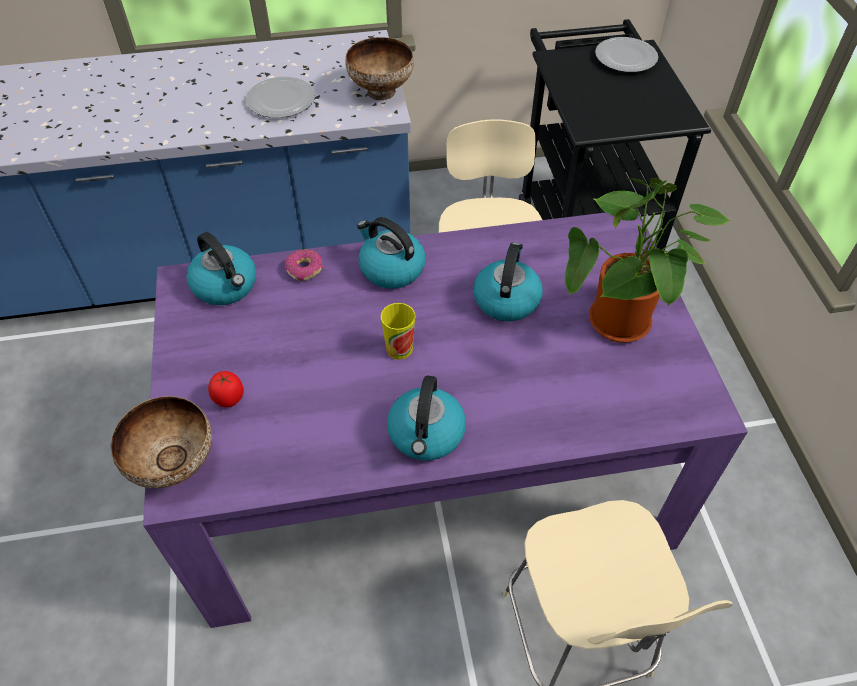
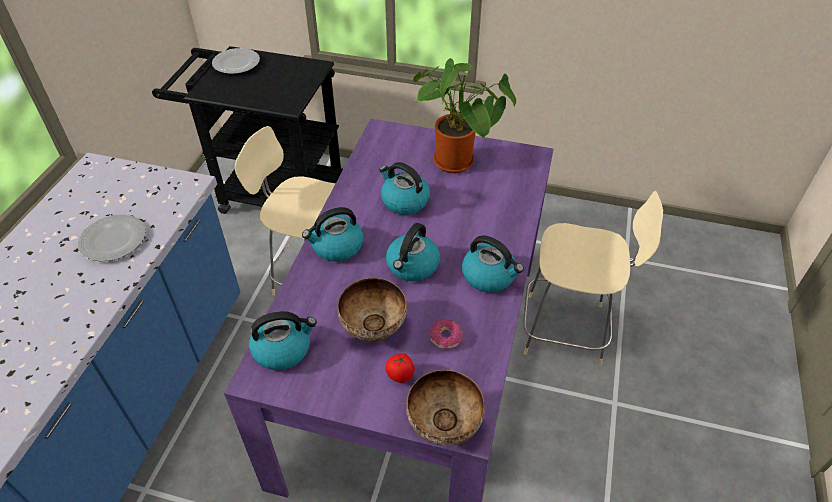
camera: 65 degrees left, 5 degrees down
(305, 269) = (301, 295): donut -> donut (445, 337)
(382, 91) = (164, 179): bowl -> bowl (373, 328)
(399, 349) = (412, 266): cup -> kettle

